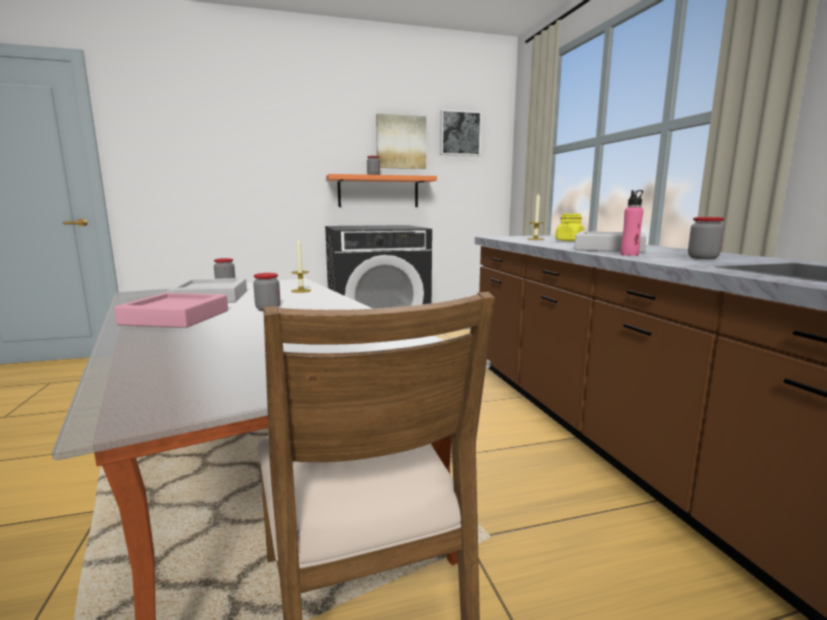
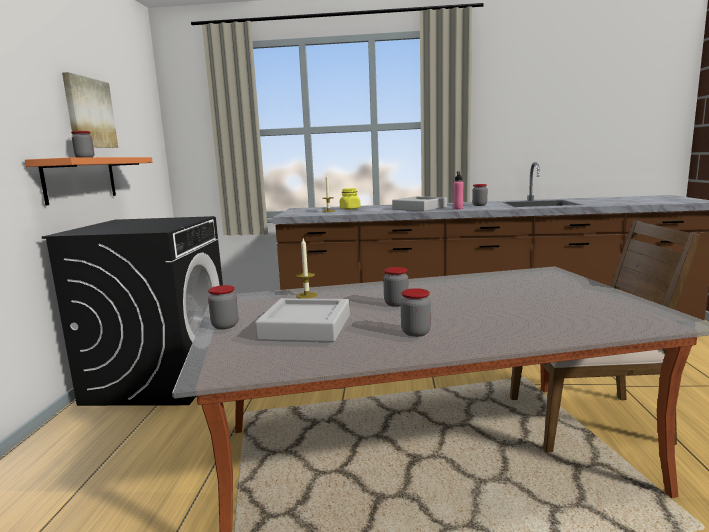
camera: 70 degrees left, 0 degrees up
(176, 317) = (416, 332): pink tray -> jar
(459, 133) = (130, 106): picture -> none

